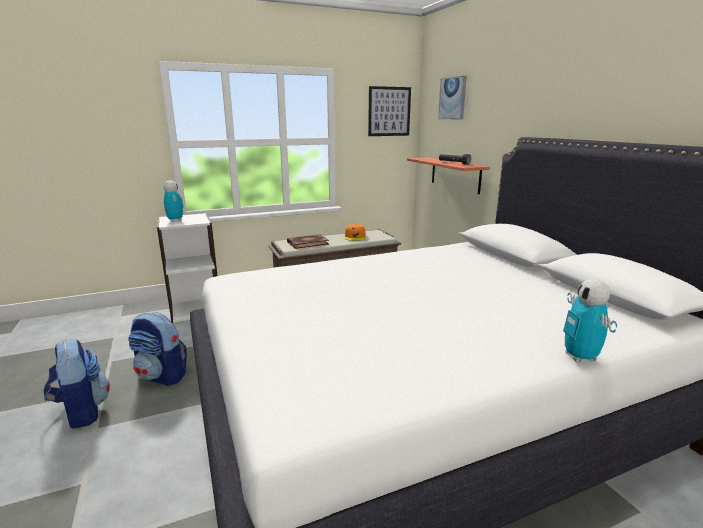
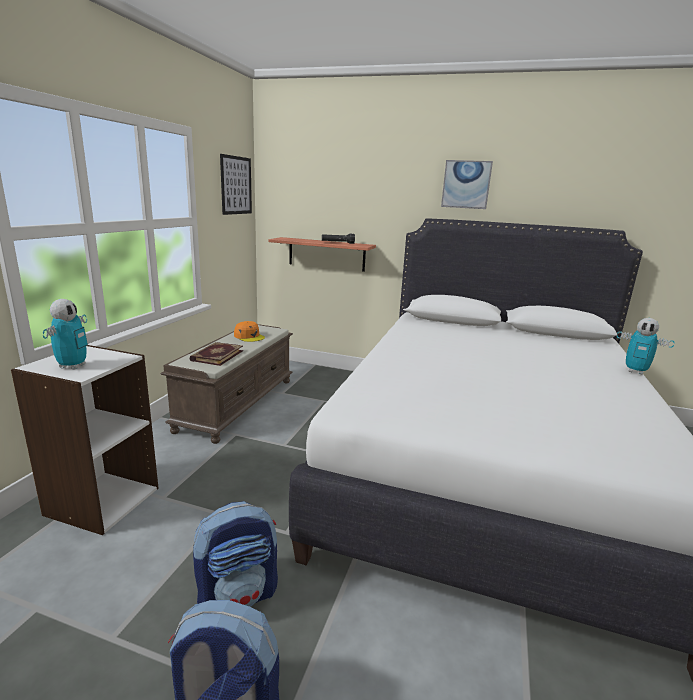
camera: 50 degrees left, 0 degrees up
(175, 220) = (73, 366): toy robot -> toy robot turned 90 degrees clockwise
(452, 98) = (315, 176): picture -> picture (466, 184)

